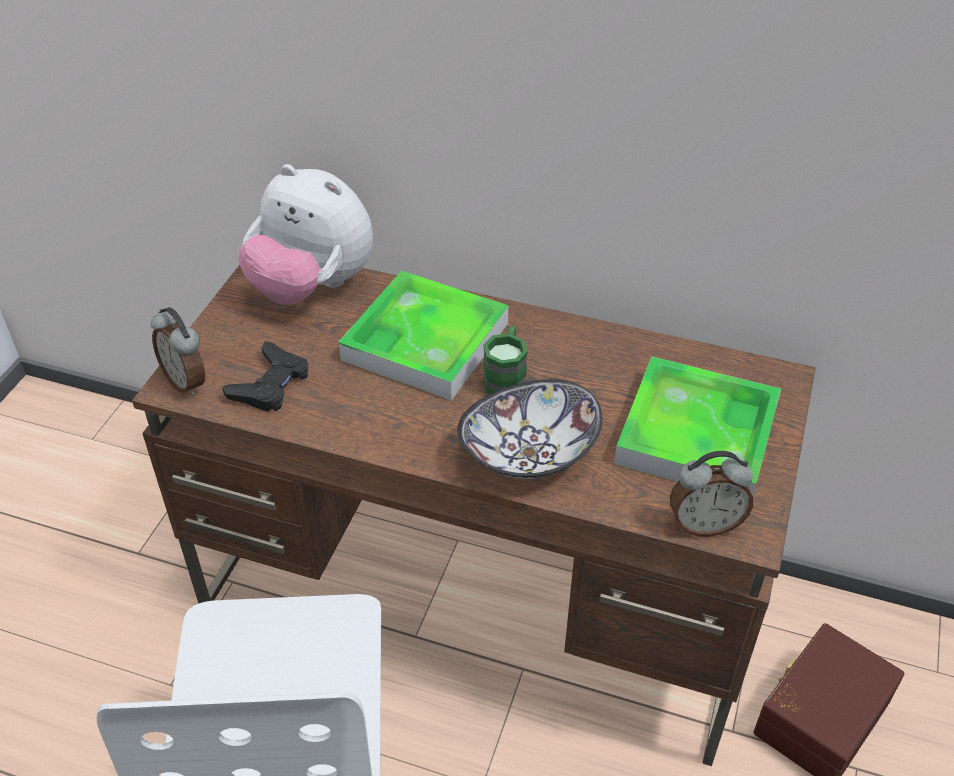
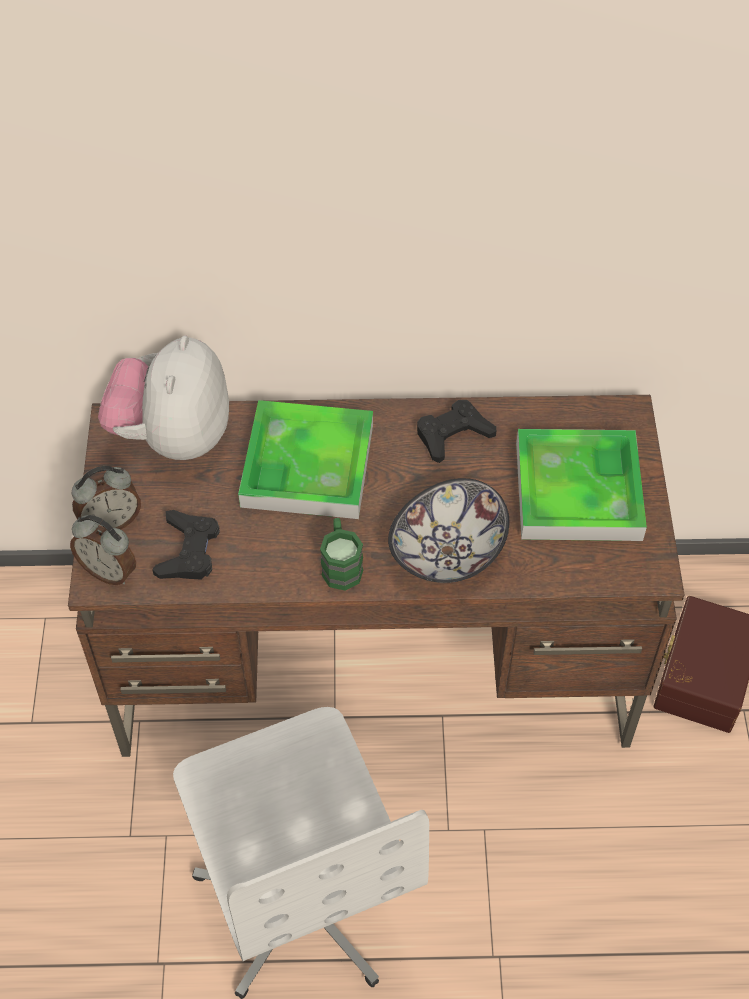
camera: 20 degrees left, 10 degrees up
(312, 287) = (173, 436): plush toy -> plush toy turned 90 degrees clockwise
(506, 377) = (395, 481): green mug -> green mug (341, 564)
(585, 351) = (453, 435): none -> black game controller
(704, 524) = (614, 572): alarm clock -> alarm clock (111, 522)

